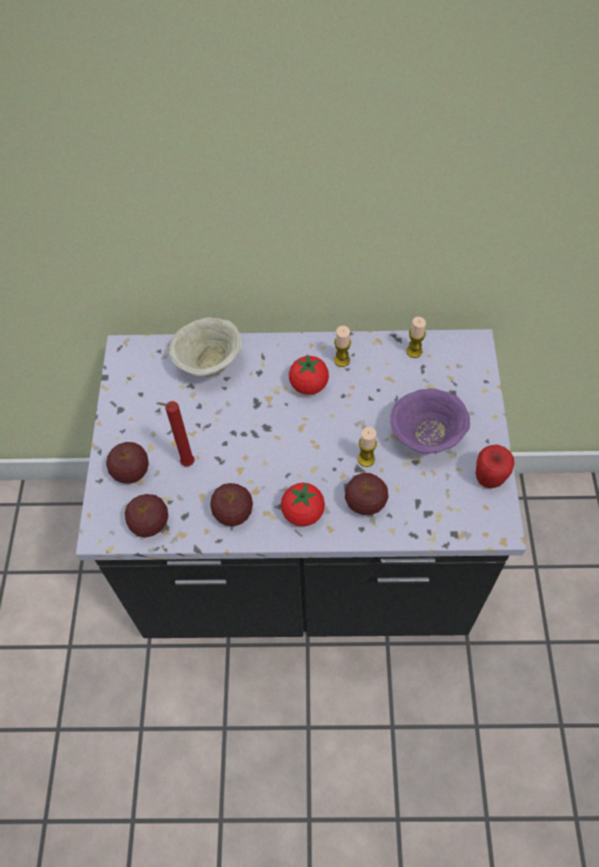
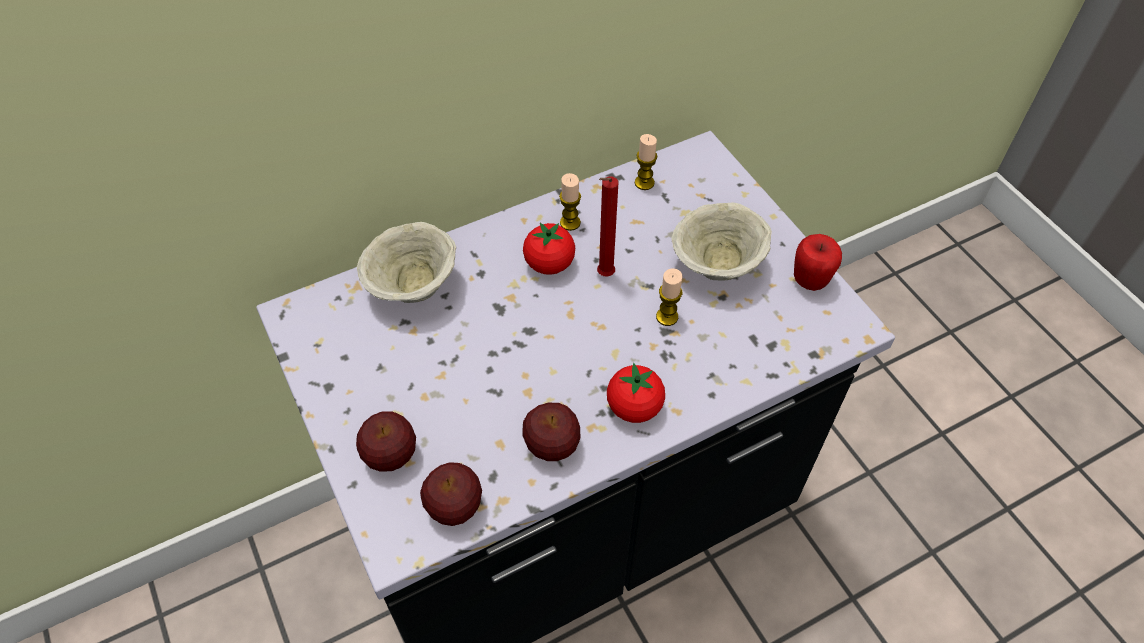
camera: 30 degrees left, 5 degrees down
(185, 463) = (455, 414): red candle -> red candle (603, 276)
(365, 504) = (698, 365): apple -> none
(426, 438) = (717, 267): purple bowl -> beige bowl

